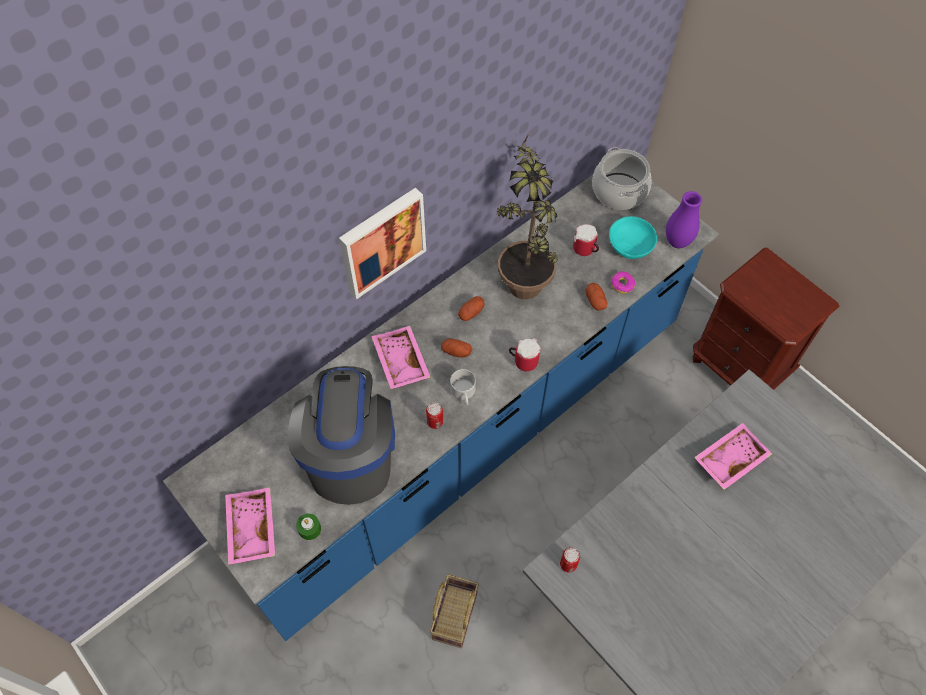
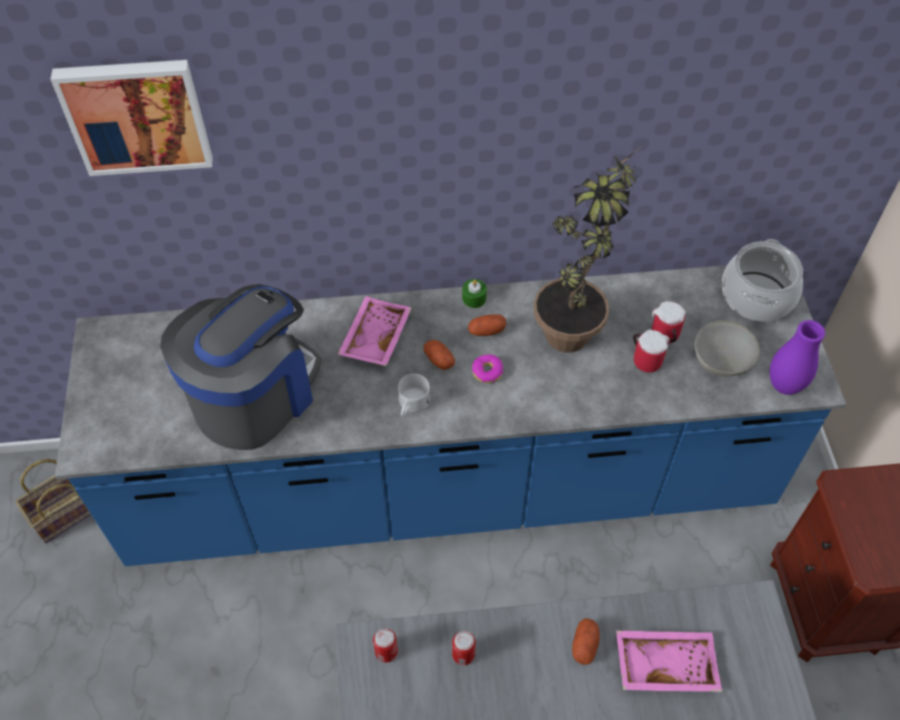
camera: 35 degrees right, 5 degrees down
(250, 529) = (109, 407): pink tray -> none
(309, 529) = (159, 441): green candle -> green candle (474, 298)
(381, 241) = (402, 184): picture -> picture (136, 115)
(435, 422) = (360, 415): can -> can (463, 655)
(454, 614) = (303, 655): basket -> basket (68, 510)
(523, 360) = (502, 408): mug -> mug (645, 358)
(595, 301) = (633, 394): potato -> potato (584, 645)
(622, 285) = (678, 395): donut -> donut (487, 372)
(630, 246) = (722, 360): turquoise bowl -> grey bowl

